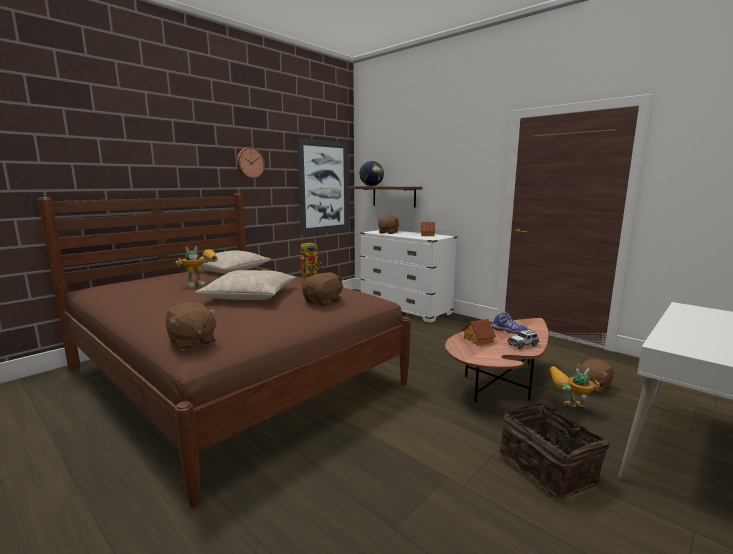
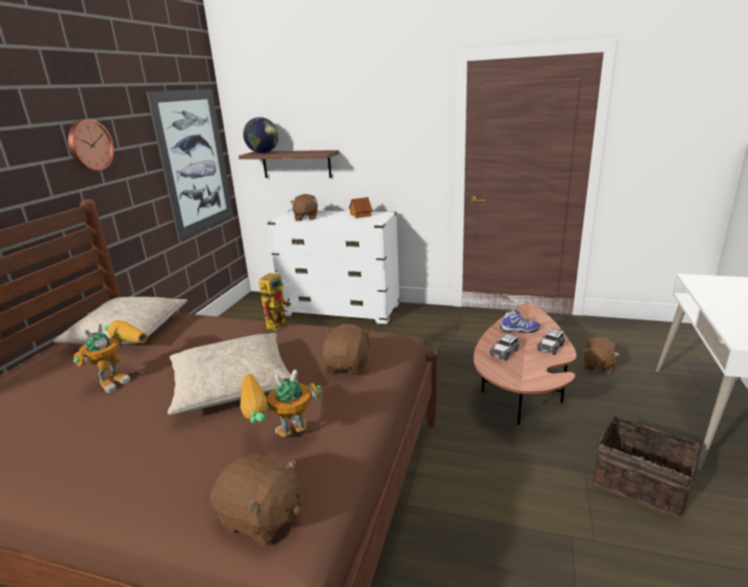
camera: 25 degrees left, 10 degrees up
(478, 340) = (504, 353): toy house -> toy car
(568, 409) = (601, 402): toy robot -> toy robot (281, 441)

